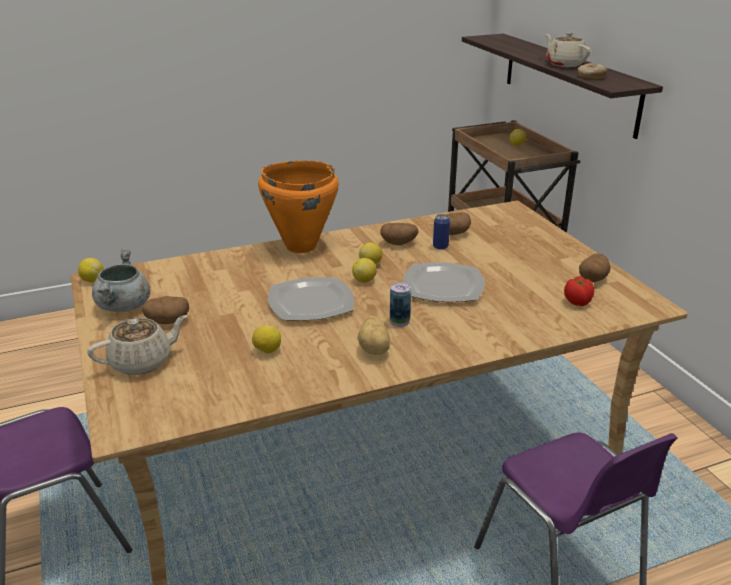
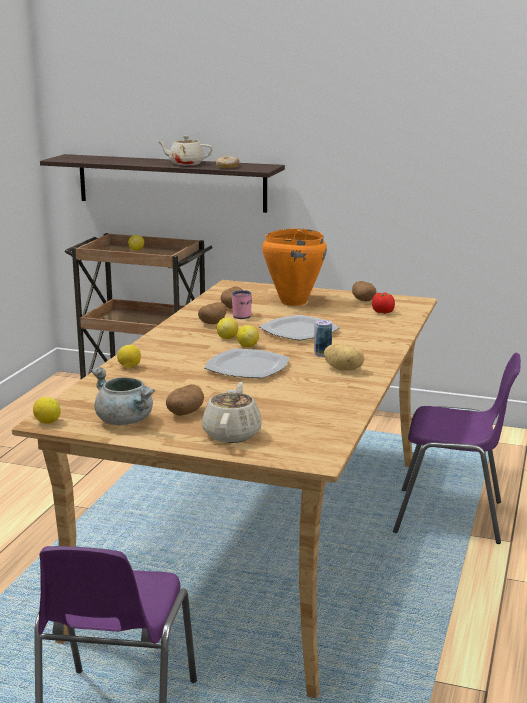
camera: 50 degrees left, 10 degrees down
(267, 351) = (290, 395): lemon -> lemon (129, 367)
(300, 246) = (151, 347): orange cooking pot -> orange cooking pot (293, 302)
(440, 246) = (244, 315): can -> pink mug

